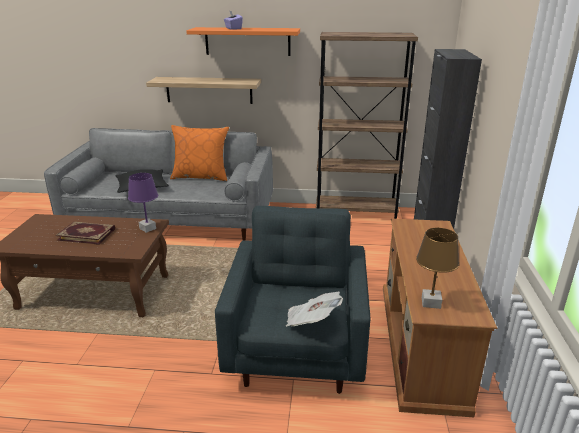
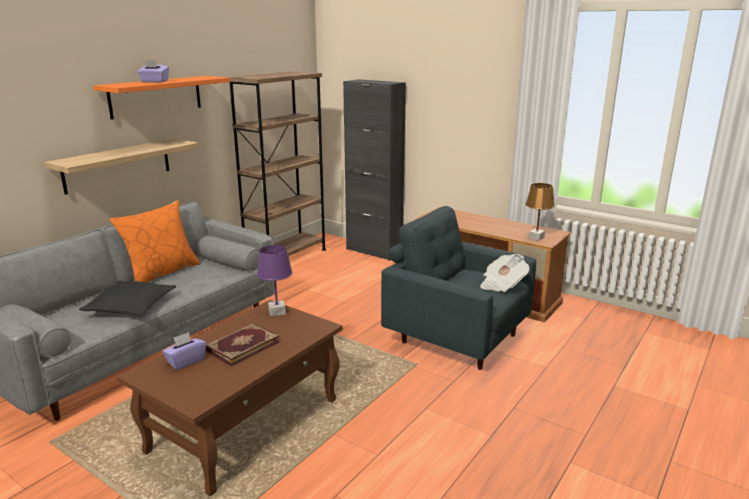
camera: 60 degrees left, 5 degrees down
(59, 225) = (186, 361): none -> purple tissue box

